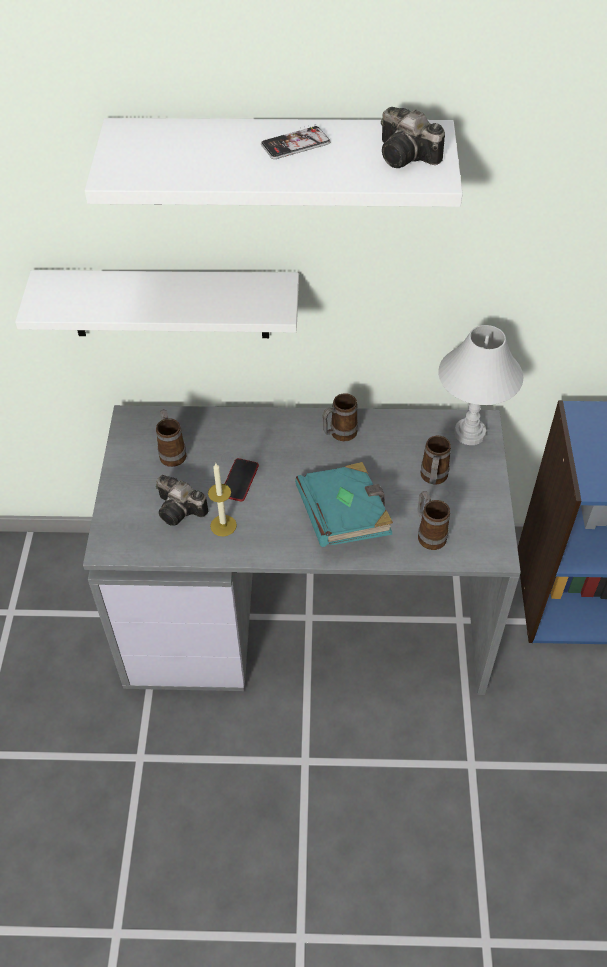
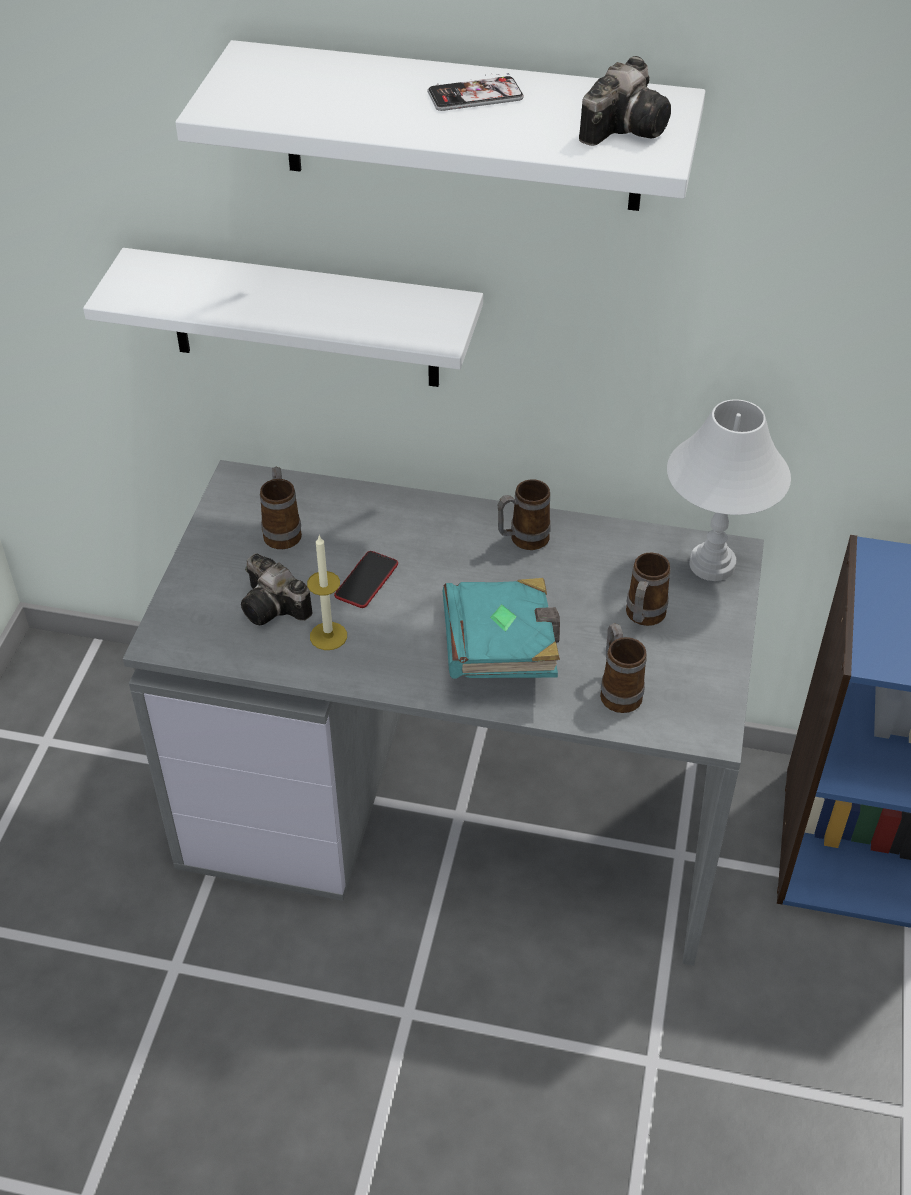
camera: 10 degrees right, 5 degrees down
(408, 156) = (626, 126): camera -> camera turned 105 degrees counterclockwise

